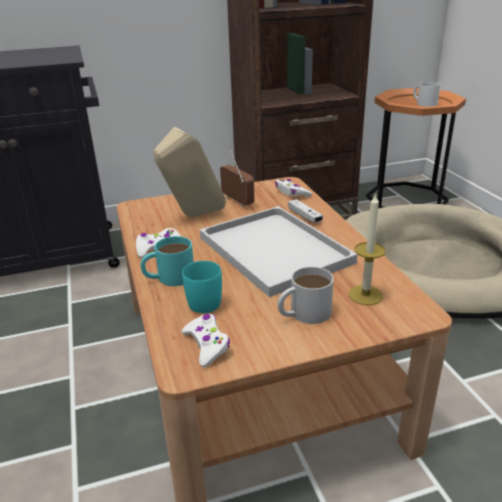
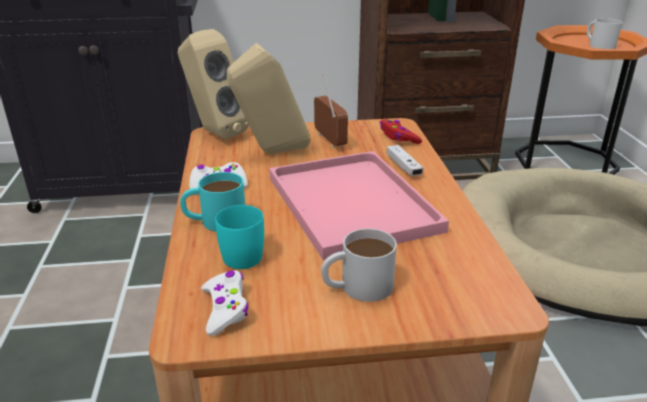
camera: 10 degrees right, 0 degrees up
(137, 205) = (215, 133): none -> beige speaker
(277, 250) = (354, 204): white tray -> pink tray
(291, 193) = (398, 137): white game controller -> red game controller
(365, 295) = (444, 274): candle -> none

